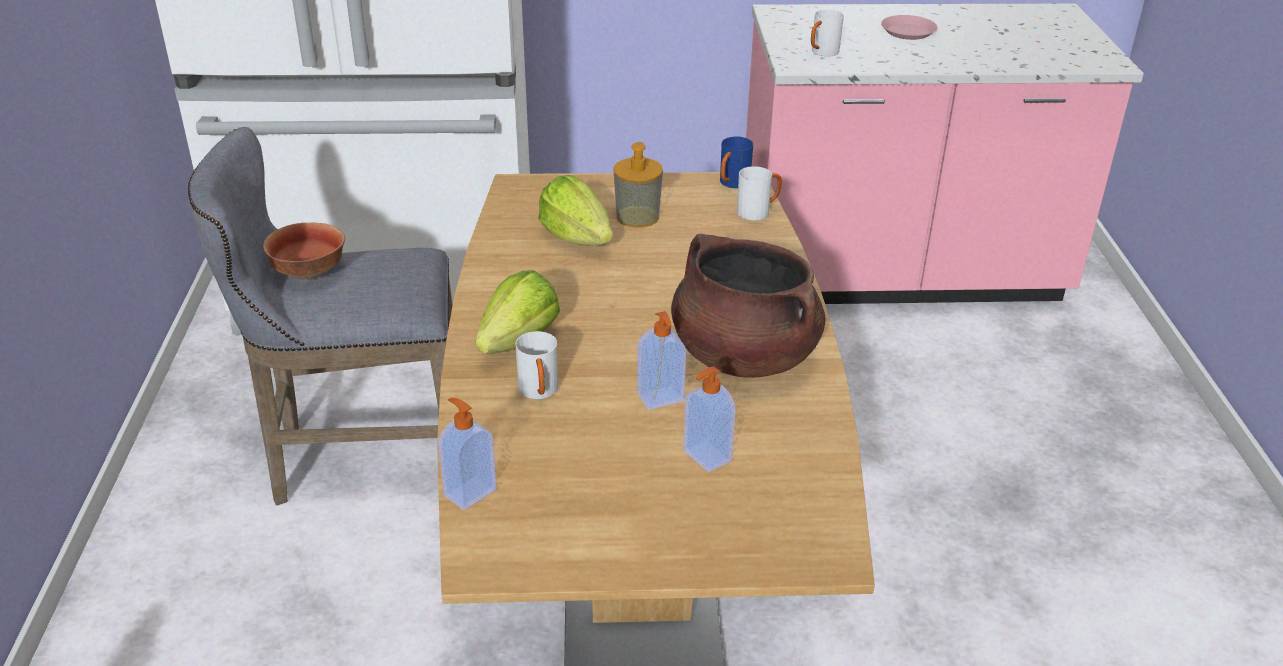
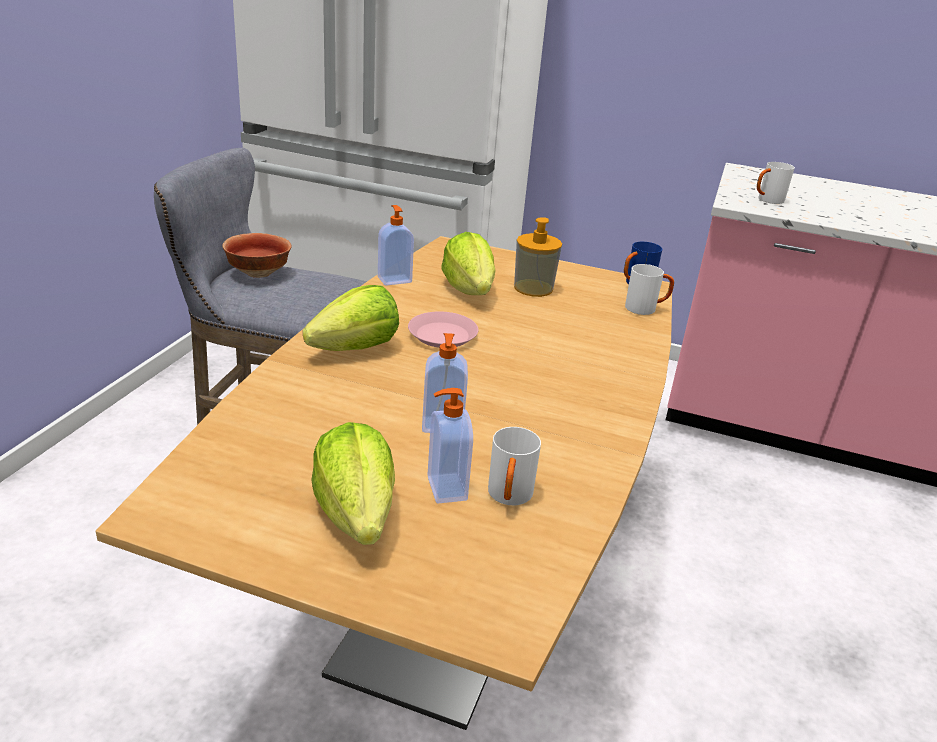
camera: 20 degrees right, 5 degrees down
(469, 492) = (204, 451): soap dispenser -> soap dispenser (394, 279)
(539, 393) = (337, 391): white mug -> white mug (509, 498)
(650, 504) = (356, 514): none -> lettuce
(743, 356) = (549, 413): brown cooking pot -> none
(908, 32) = (861, 202): pink plate -> pink plate (443, 335)

